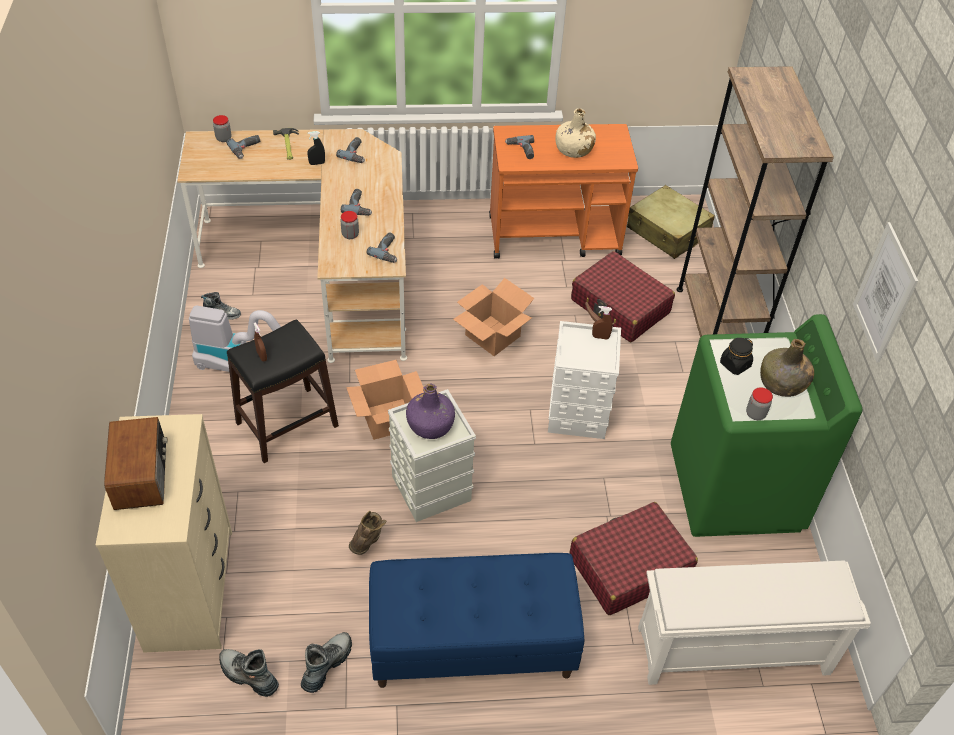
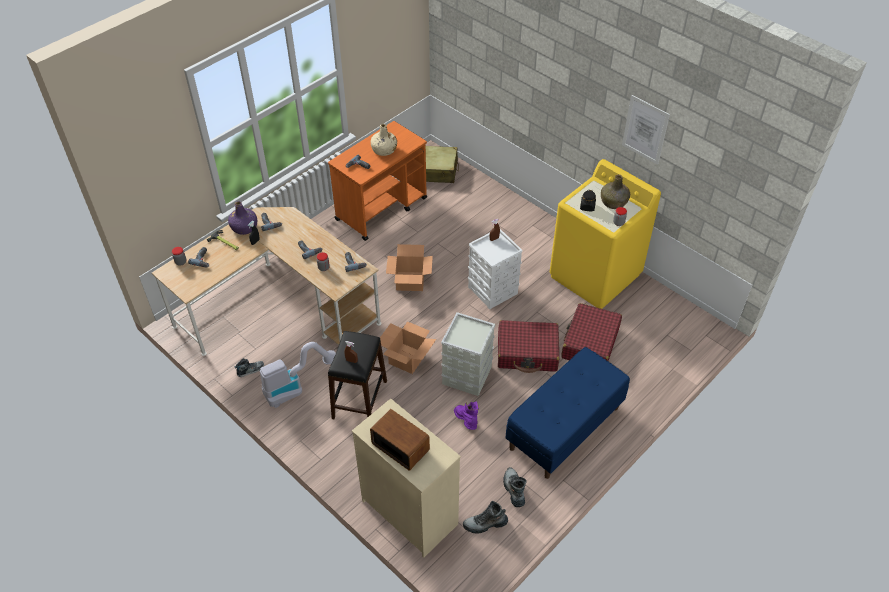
camera: 40 degrees left, 0 degrees up
(368, 541) = (466, 421): brown boot -> purple boot
(431, 425) = (468, 334): purple bottle -> purple bottle (244, 227)
(620, 307) = (454, 224): red suitcase -> red suitcase (527, 352)
(714, 330) = (509, 207): brown bookcase -> none
(731, 652) = (665, 346): white shoe rack -> none
(735, 489) = (595, 276): green washing machine -> yellow washing machine

